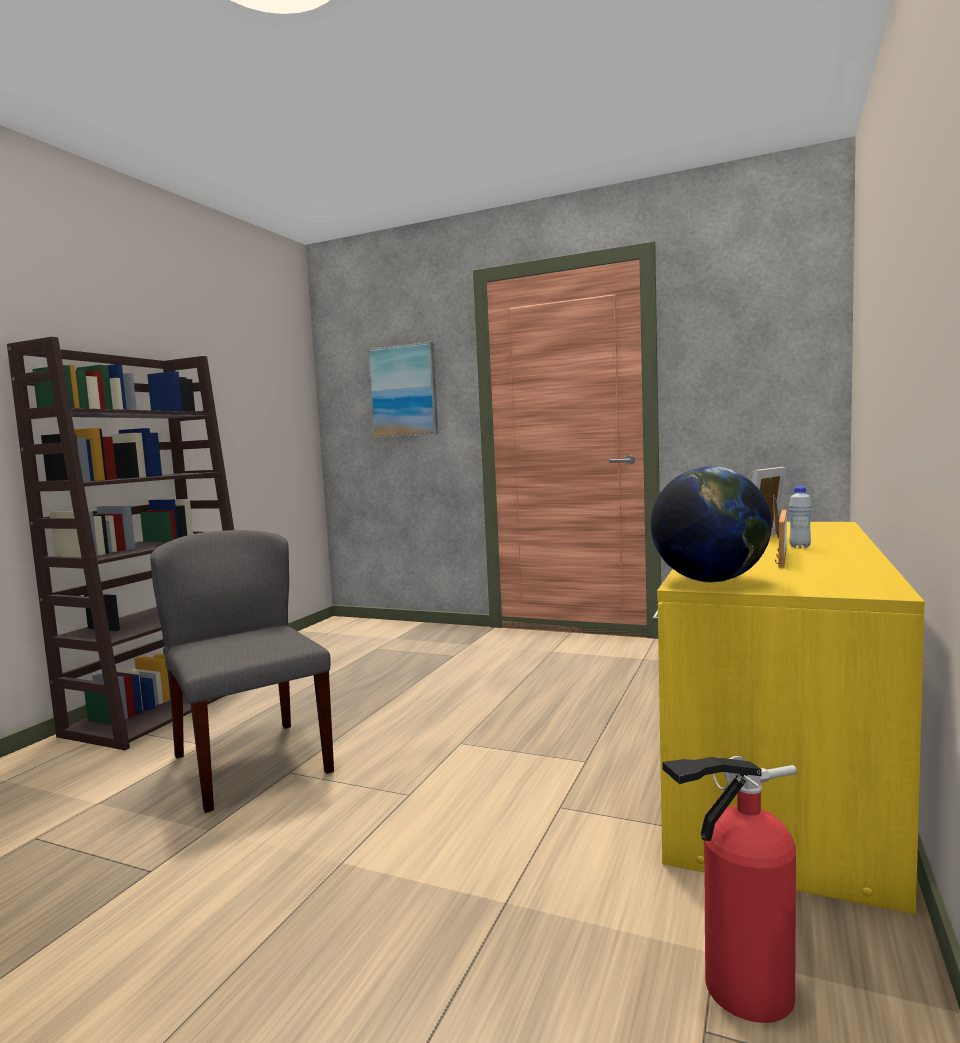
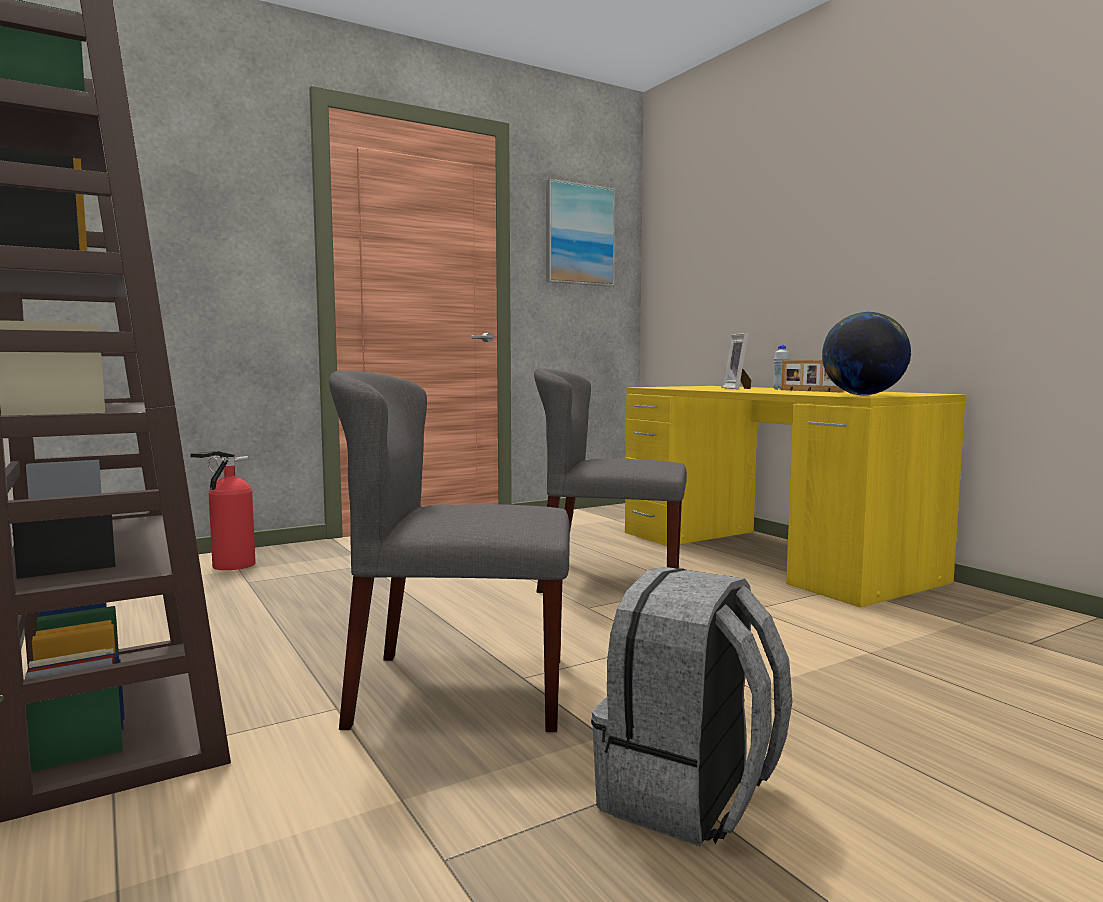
camera: 55 degrees left, 0 degrees up
(126, 889) = (689, 797): none -> grey backpack
(404, 391) = (196, 222): picture -> picture (579, 235)
(545, 727) = (609, 580): none -> grey chair
(740, 990) = (998, 627): fire extinguisher -> fire extinguisher (230, 566)

